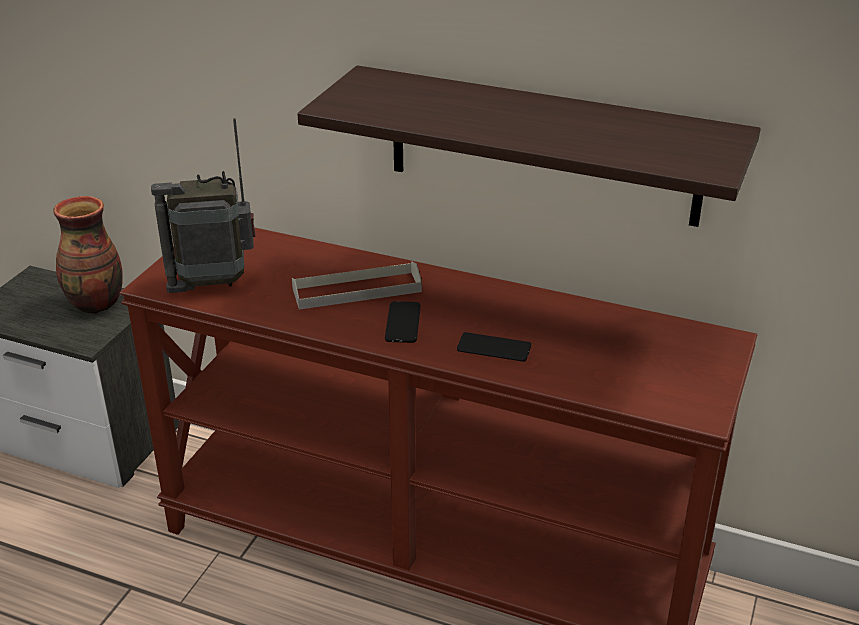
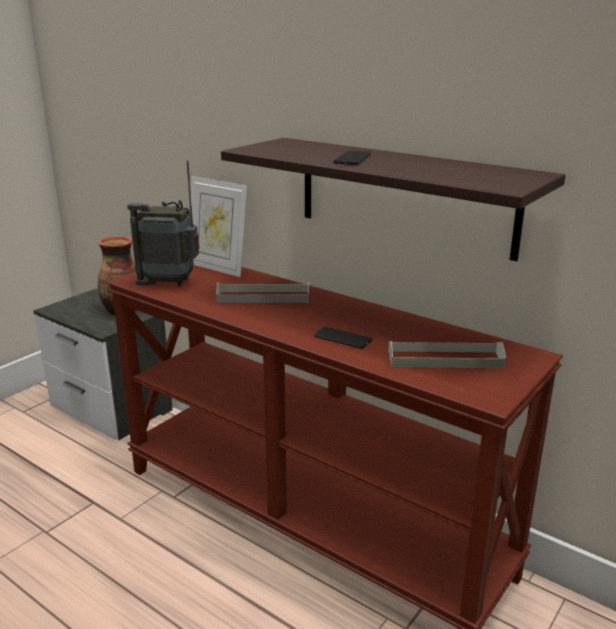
camera: 15 degrees right, 10 degrees down
(265, 243) = (218, 268): none -> picture frame
(403, 323) = (284, 317): phone -> phone (352, 159)
(629, 362) = (445, 359): none -> grey tray

